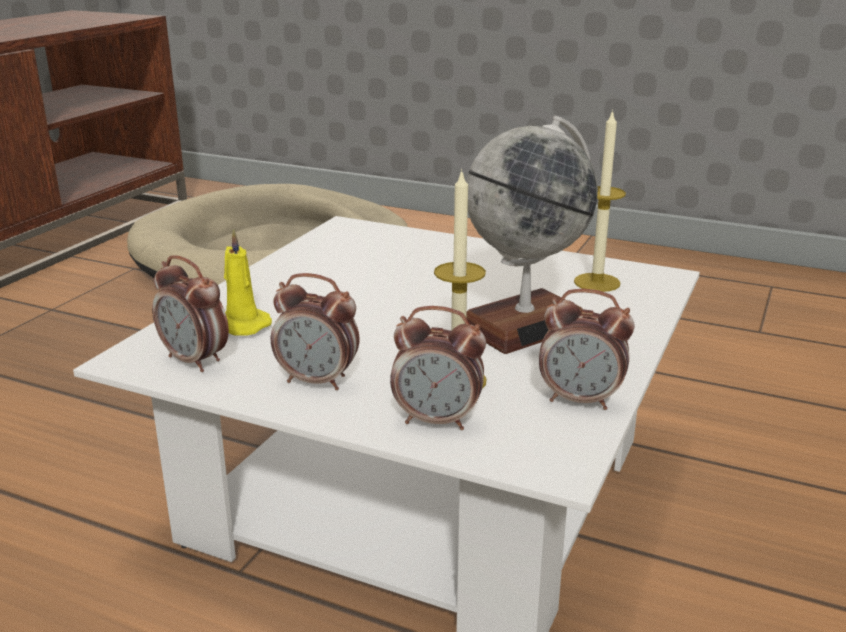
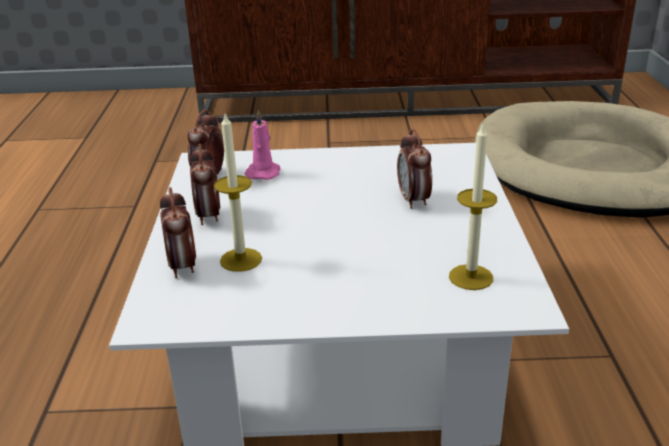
camera: 65 degrees right, 5 degrees up
(240, 325) = (263, 172): yellow candle -> pink candle
(524, 324) = (352, 263): globe -> none
(580, 400) = (243, 313): alarm clock -> alarm clock (414, 200)

